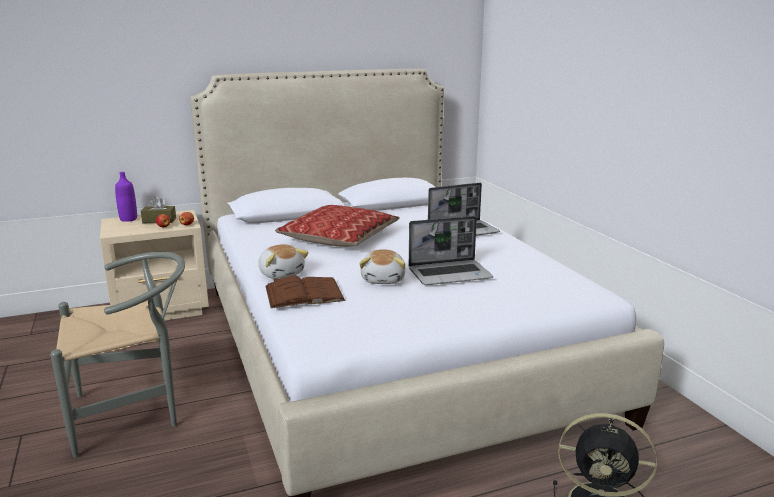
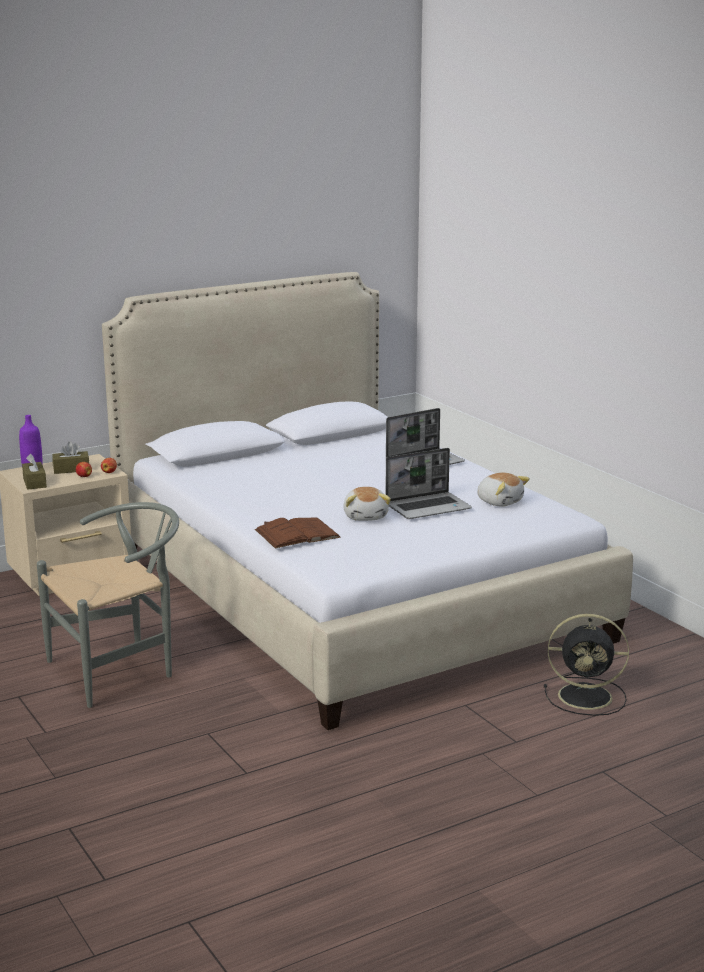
camera: 10 degrees left, 0 degrees up
(119, 229) = (34, 482): none -> brown tissue box
(281, 273) = (260, 517): plush toy -> plush toy (500, 501)
(339, 237) = (294, 477): pillow -> none

